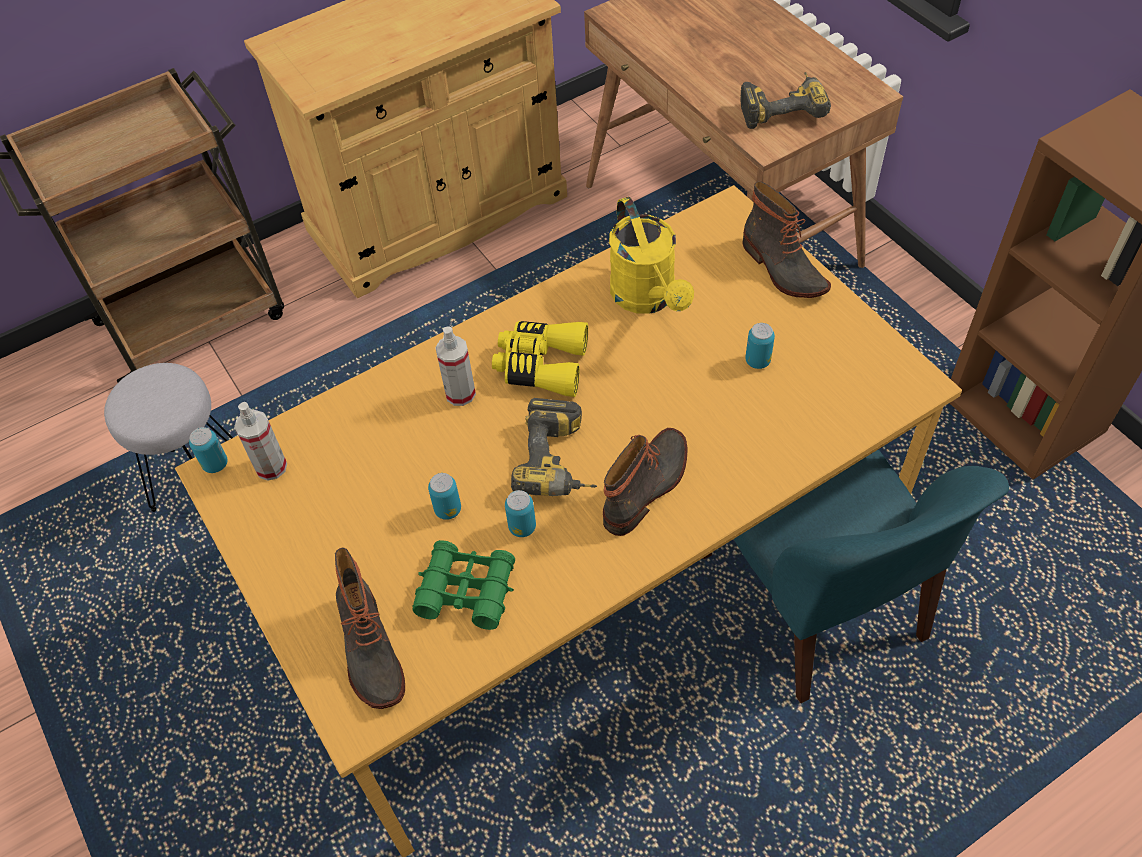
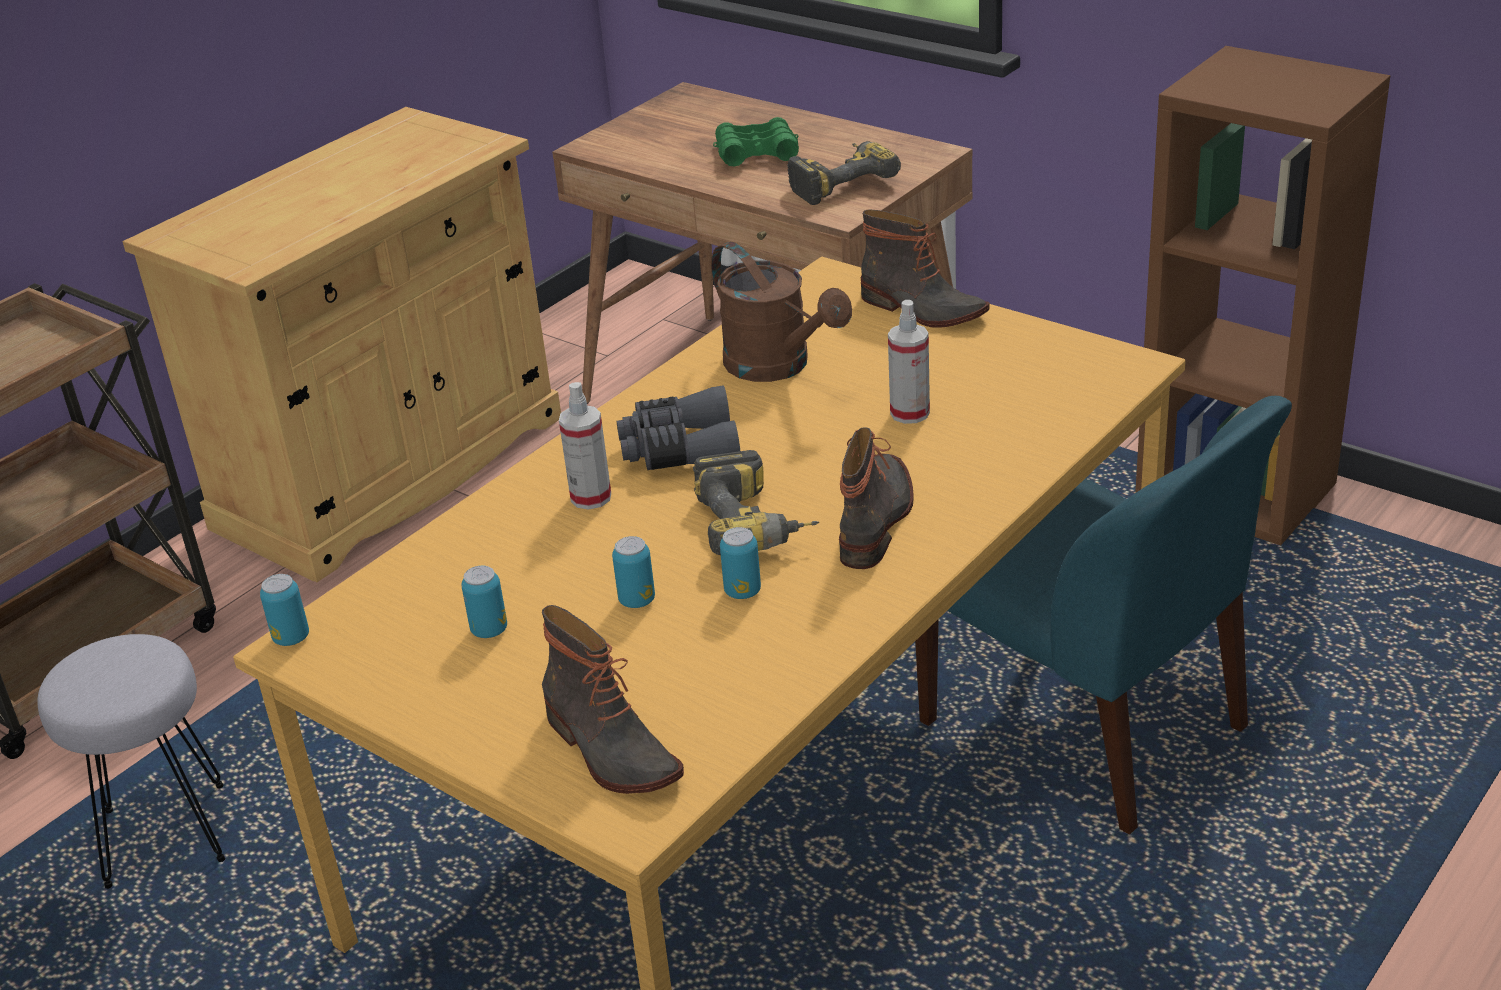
camera: 20 degrees left, 20 degrees down
(271, 467) = (373, 621): spray bottle -> spray bottle (910, 413)
(466, 590) = (705, 663): green binoculars -> green binoculars (756, 153)
(541, 365) = (679, 450): yellow binoculars -> grey binoculars
(648, 298) = (778, 366): yellow watering can -> brown watering can
(757, 361) = (941, 388): can -> can (489, 630)

